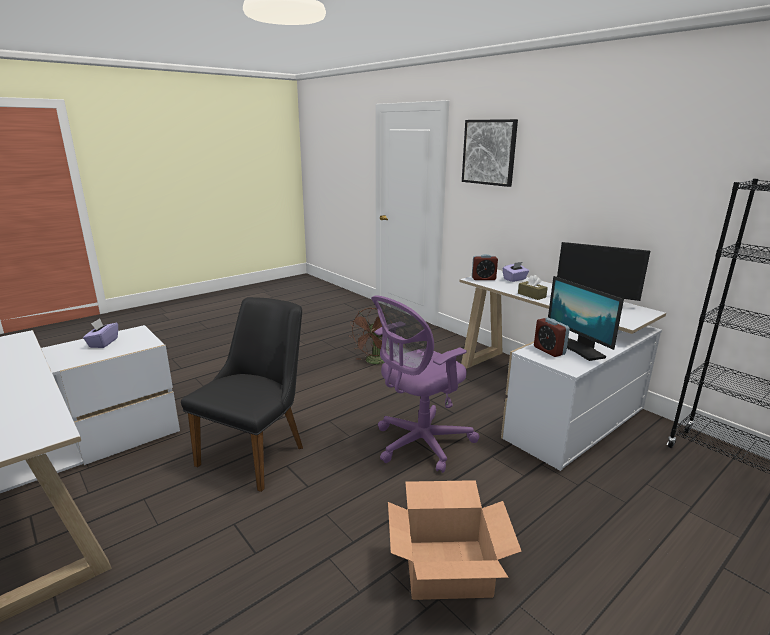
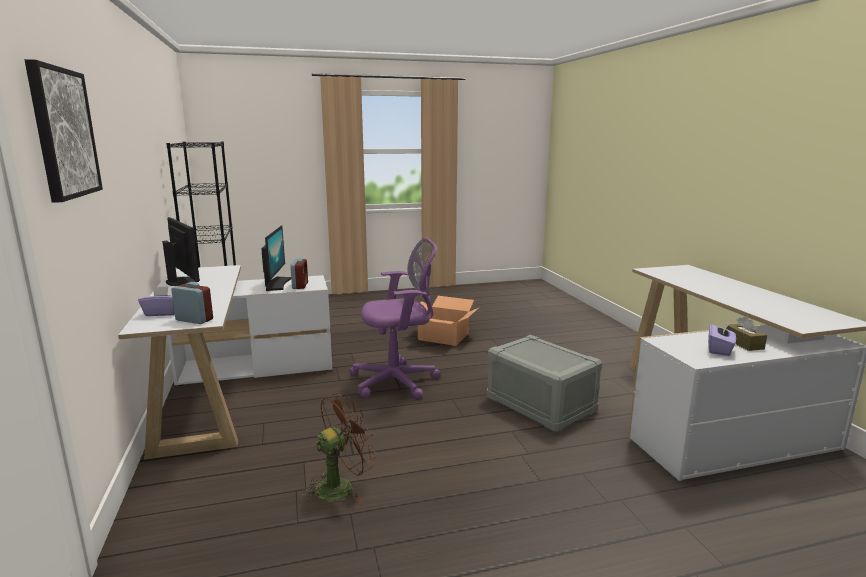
camera: 155 degrees left, 5 degrees down
(259, 451) = (539, 404): black chair -> grey storage box
(531, 295) = (217, 293): brown tissue box -> brown tissue box (743, 343)

